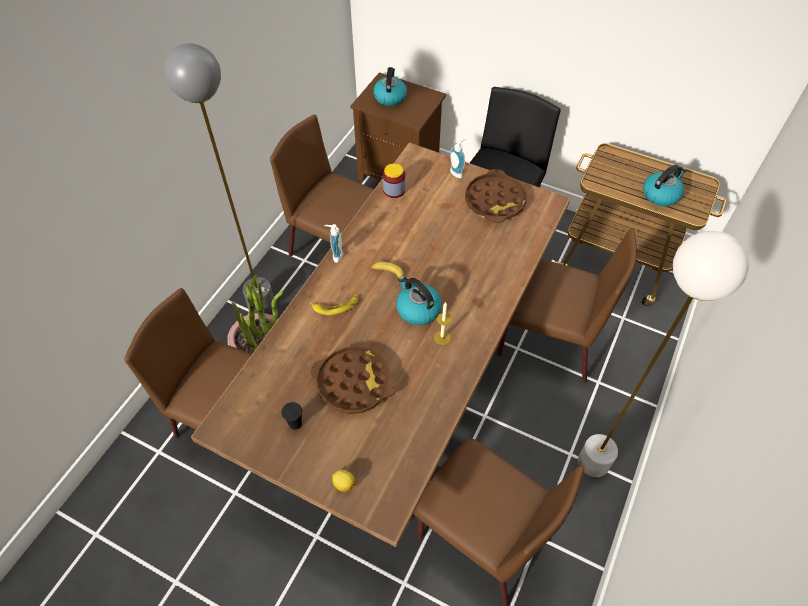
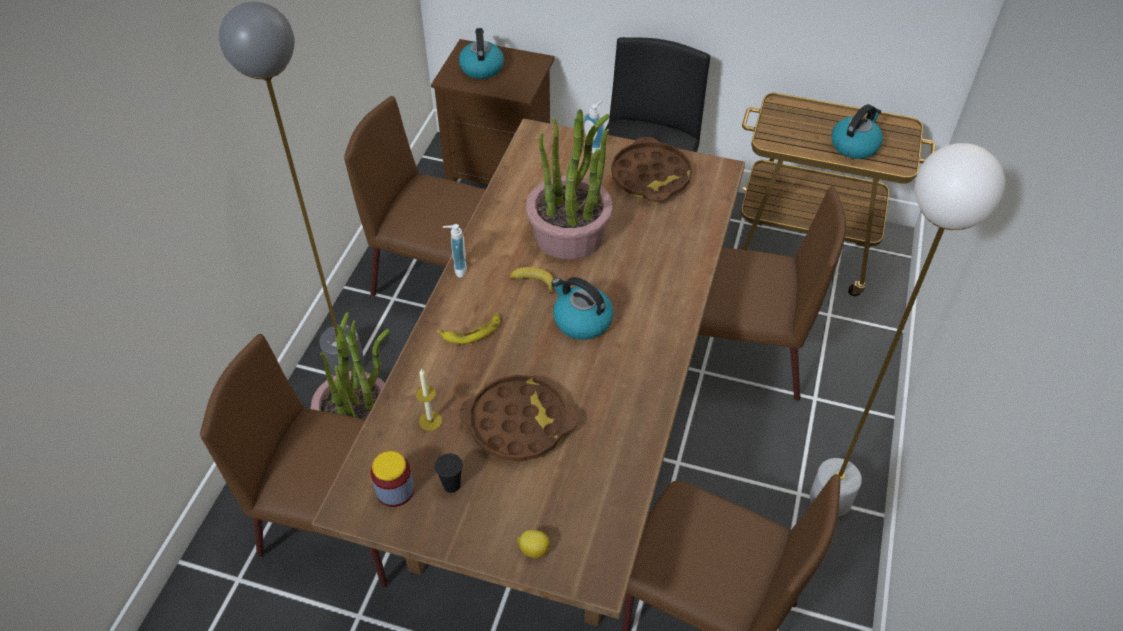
camera: 10 degrees left, 5 degrees down
(394, 190) = (516, 179): jar -> jar (395, 490)
(423, 239) = (569, 234): none -> potted plant
(442, 337) = (621, 351): candle -> candle (430, 421)

